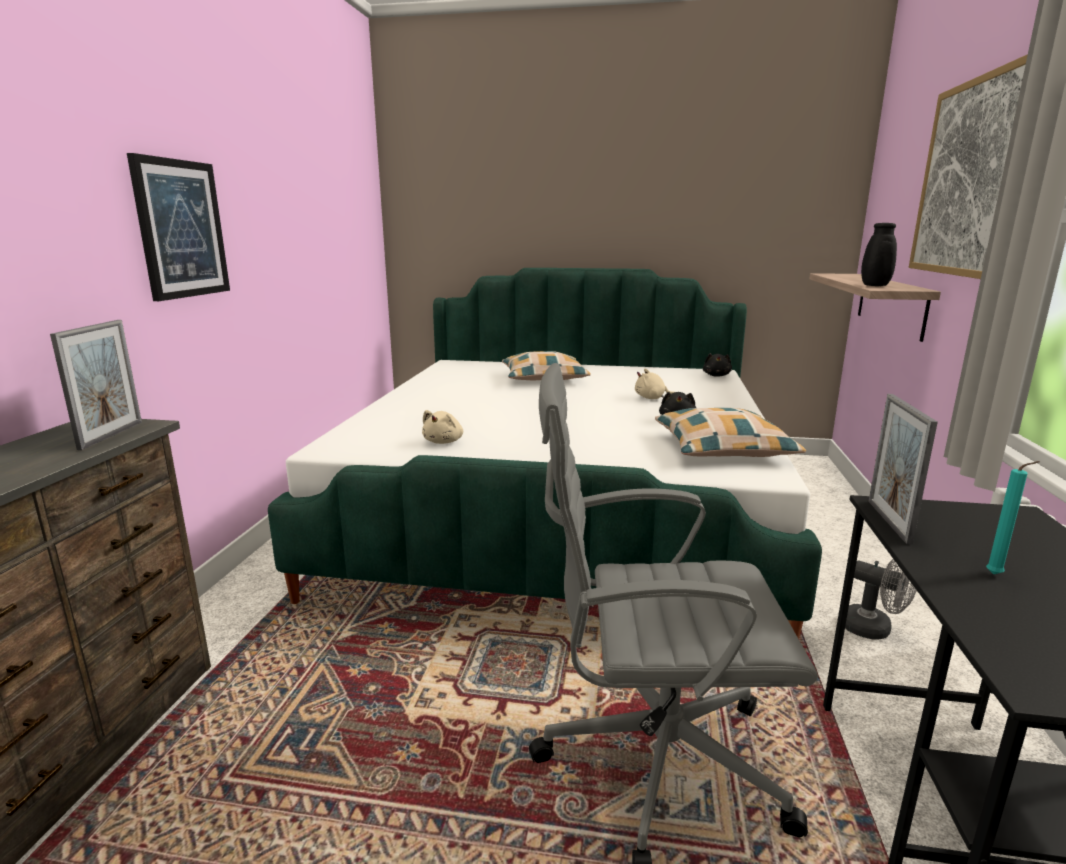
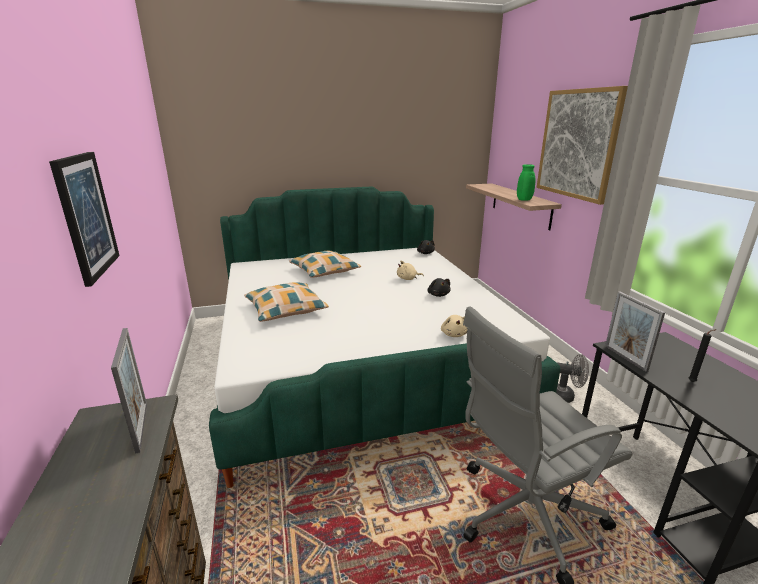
camera: 25 degrees left, 5 degrees up
(444, 441) = (317, 343): beige plush toy -> beige plush toy (454, 334)
(723, 448) = (483, 314): pillow -> pillow (286, 309)
(873, 286) = (523, 200): black vase -> green vase
(997, 575) = (693, 382): turquoise candle -> black candle

